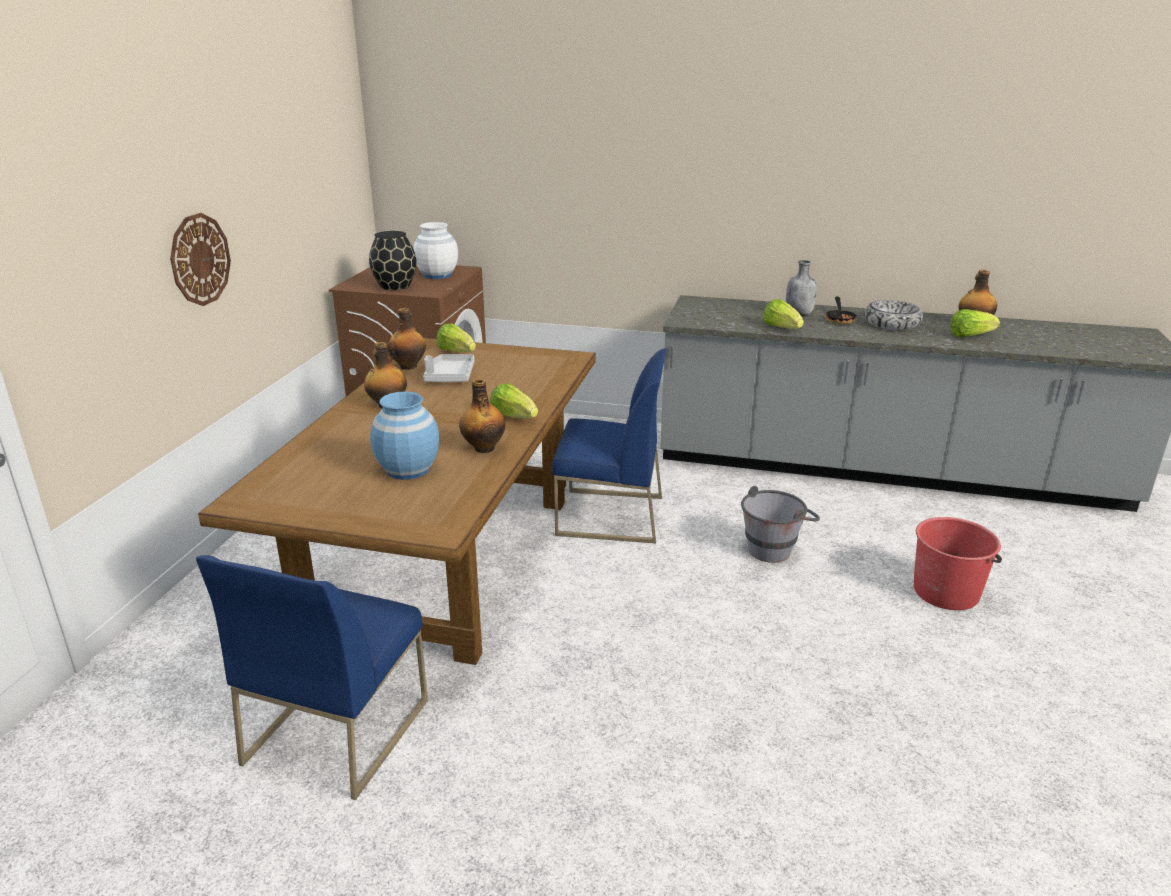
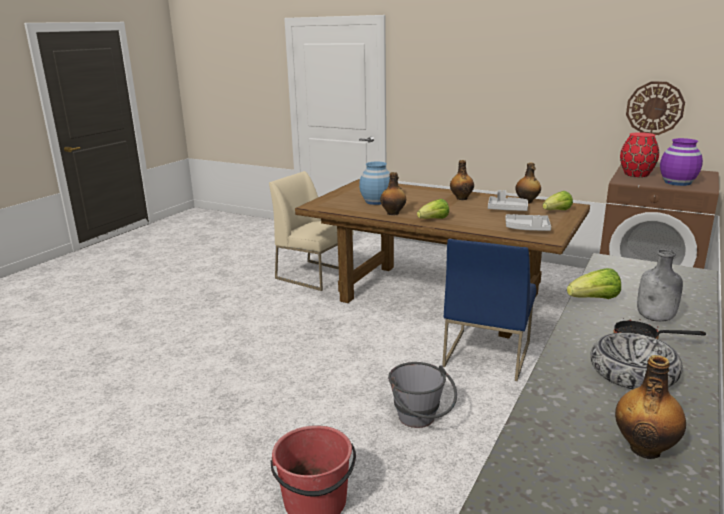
camera: 105 degrees right, 5 degrees down
(200, 259) = (504, 105): wall clock -> wall clock (655, 108)
(337, 730) = (315, 275): blue chair -> beige chair
(396, 286) = (636, 174): black vase -> red vase
(437, 275) = (677, 182): white vase -> purple vase
(538, 366) = (527, 229): none -> grey tray
(970, 336) = (581, 423): lettuce -> none

